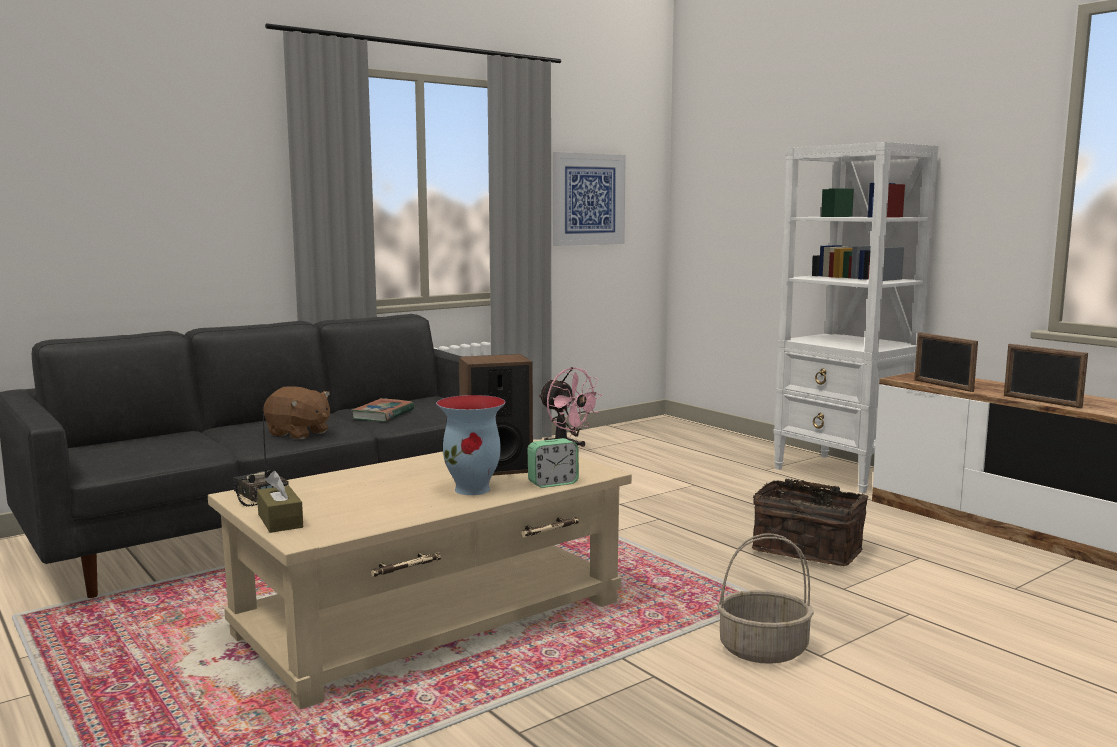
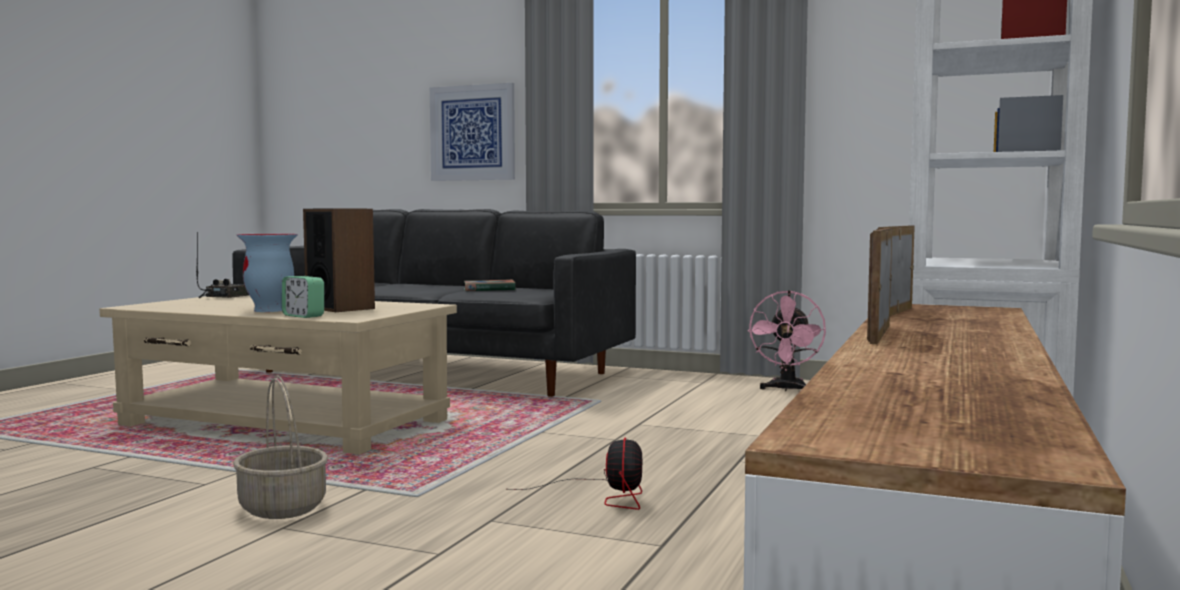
camera: 60 degrees right, 5 degrees down
(280, 521) = (168, 302): brown tissue box -> none
(298, 433) = (402, 289): brown plush toy -> none
(588, 199) = (888, 93): picture -> picture (472, 133)
(808, 550) = (605, 496): basket -> fan

